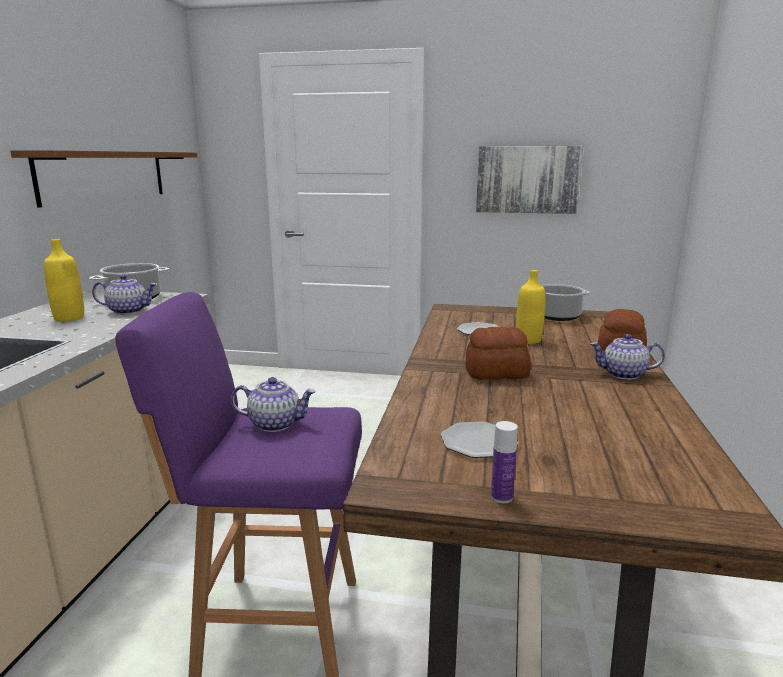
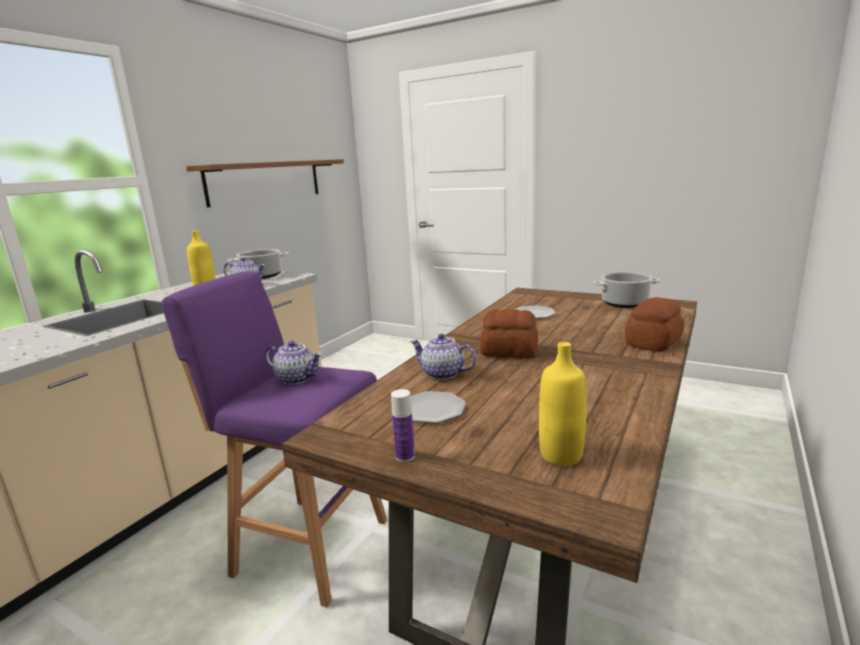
camera: 20 degrees right, 0 degrees up
(527, 179) = (635, 169): picture -> none
(528, 340) = (571, 324): yellow bottle -> yellow bottle (561, 455)
(623, 374) = (634, 362): teapot -> teapot (442, 374)

